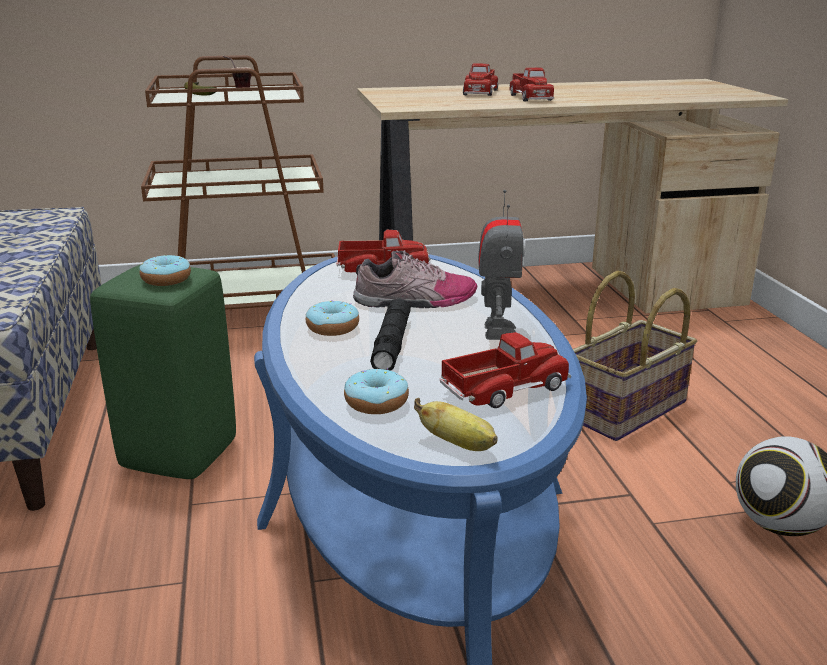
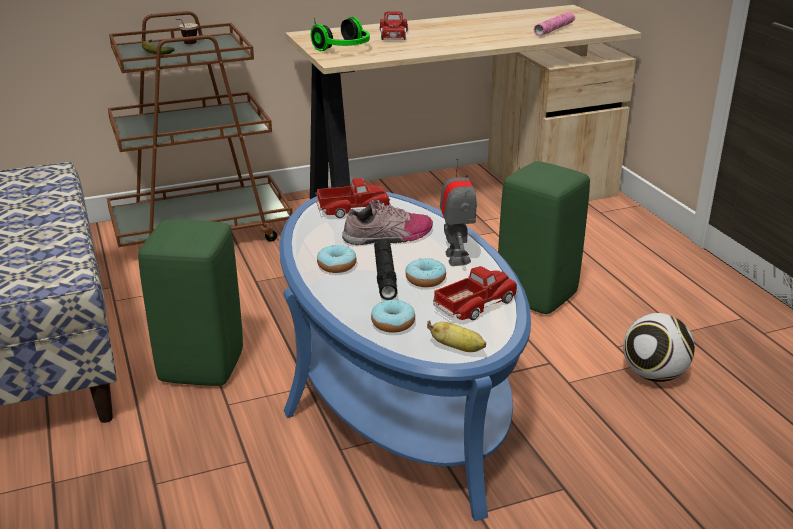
camera: 10 degrees left, 5 degrees up
(166, 280) = (195, 235): donut -> donut (425, 280)
(416, 100) = (345, 49): none -> headphones
(531, 97) = (439, 40): toy truck -> none
(627, 410) = (537, 297): basket -> green stool
(676, 94) = (554, 29): none -> pink flashlight

